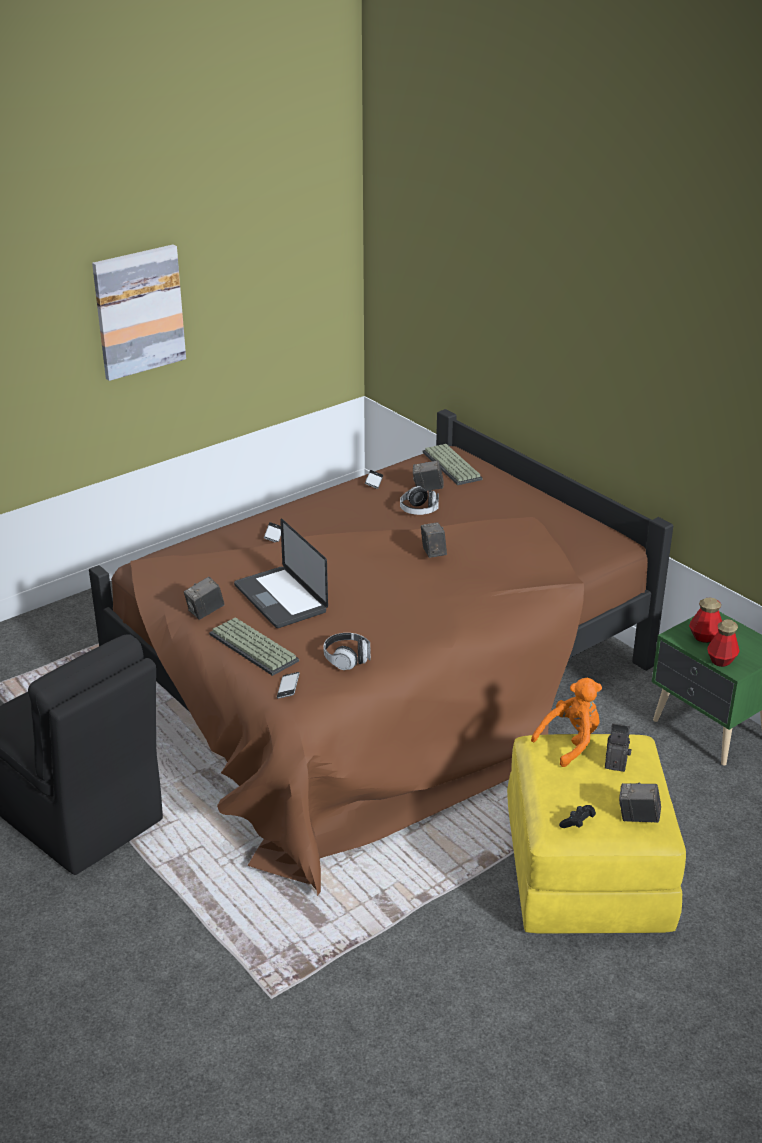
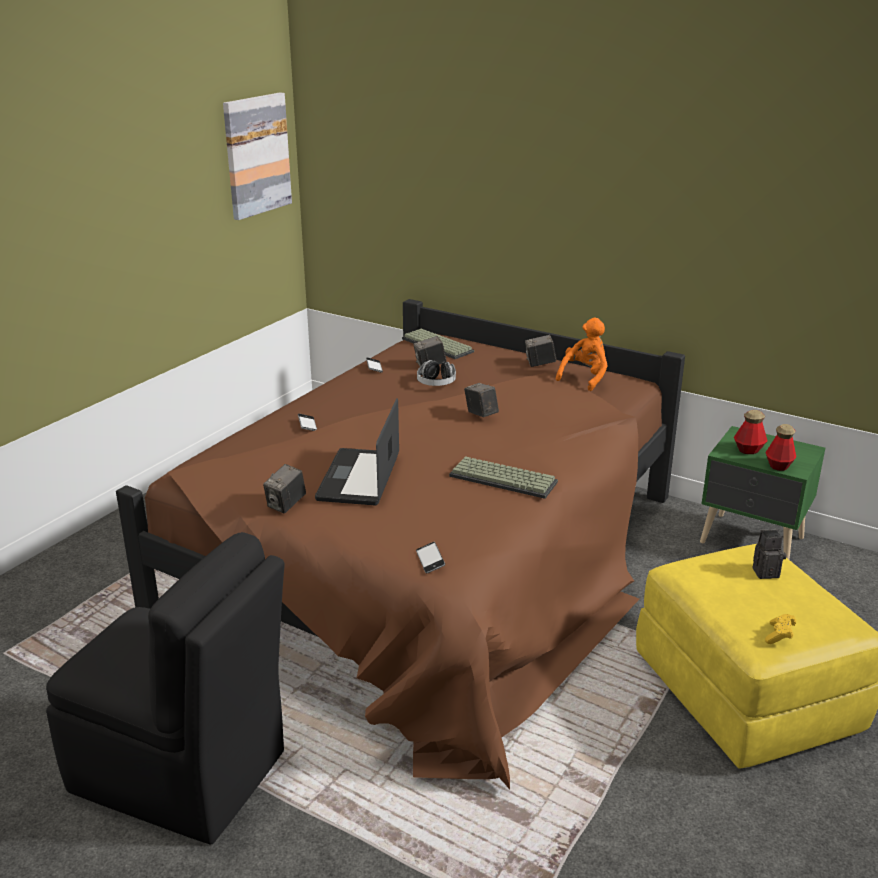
camera: 20 degrees left, 5 degrees down
(139, 311) = (105, 219): picture -> picture (256, 155)
(255, 647) = (365, 528): keyboard -> keyboard (504, 478)
(280, 599) = (359, 478): laptop -> laptop turned 60 degrees clockwise
(347, 659) = (471, 521): headphones -> none
(570, 742) = (709, 562): orange plush toy -> orange plush toy (585, 377)
(577, 823) = (779, 636): black game controller -> yellow game controller
(638, 817) = (827, 617): camera -> camera (540, 364)

